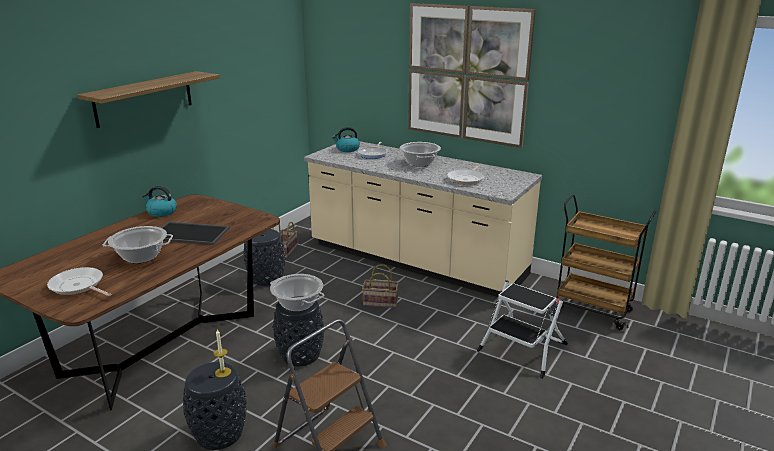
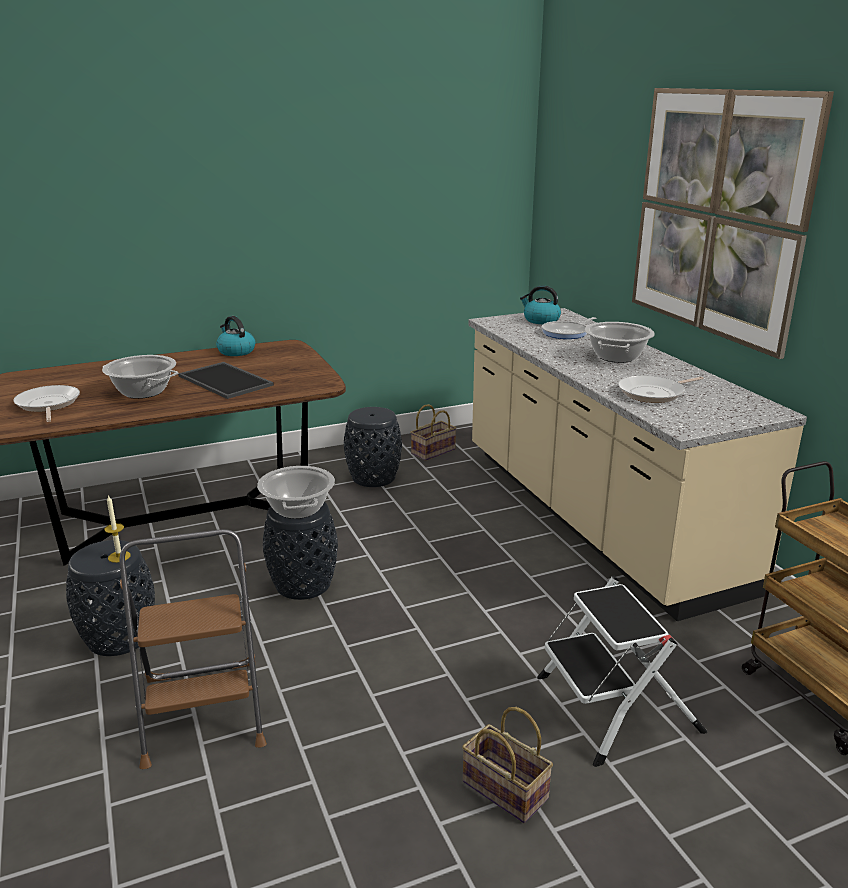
camera: 35 degrees right, 0 degrees up
(144, 98) = (246, 202): shelf -> none
(379, 302) = (476, 555): basket -> basket (502, 790)

